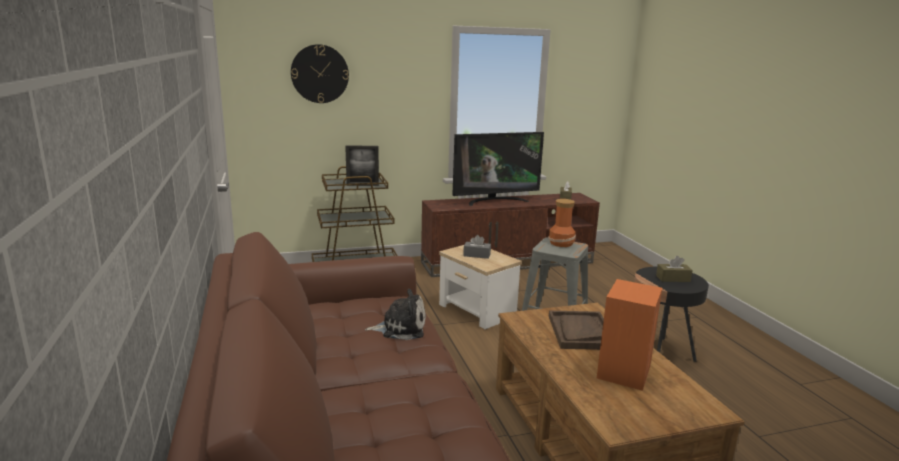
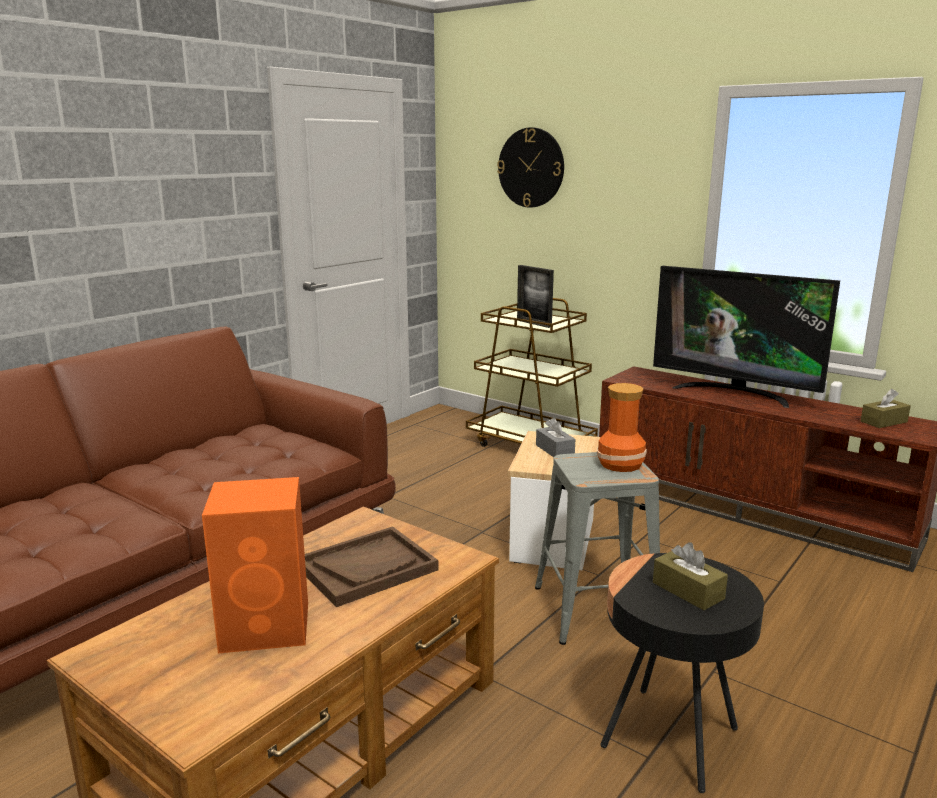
camera: 55 degrees right, 0 degrees up
(400, 328) = (251, 471): plush toy -> none

